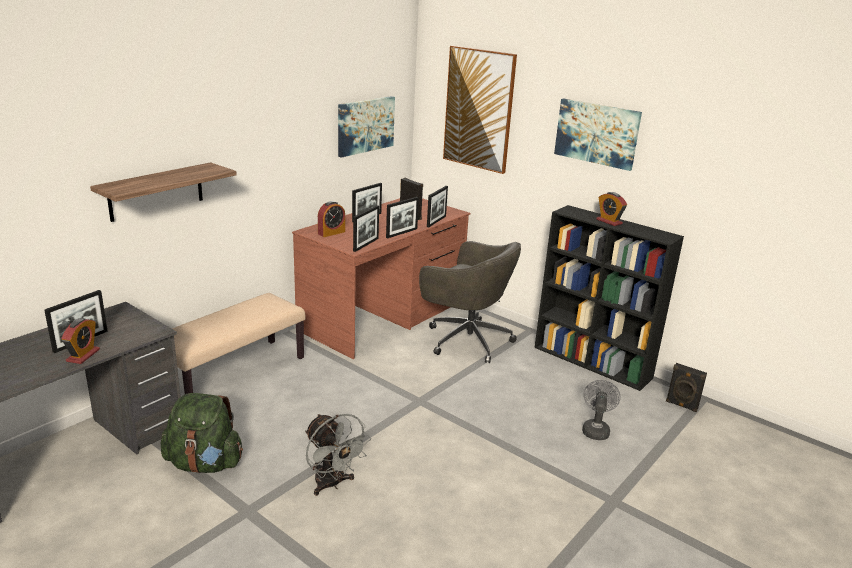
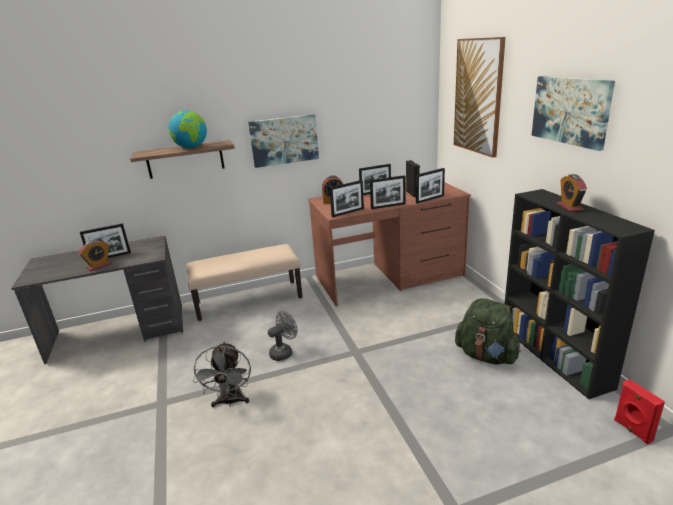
camera: 35 degrees right, 0 degrees up
(178, 176) = (191, 147): none -> globe
(205, 463) = (172, 359): green backpack -> green backpack (486, 356)
(365, 125) = (382, 115): picture -> picture (284, 140)
(466, 339) = (442, 308): grey office chair -> none
(595, 429) = (500, 426): grey fan -> grey fan (284, 352)
(681, 405) = (632, 430): black speaker -> red speaker

